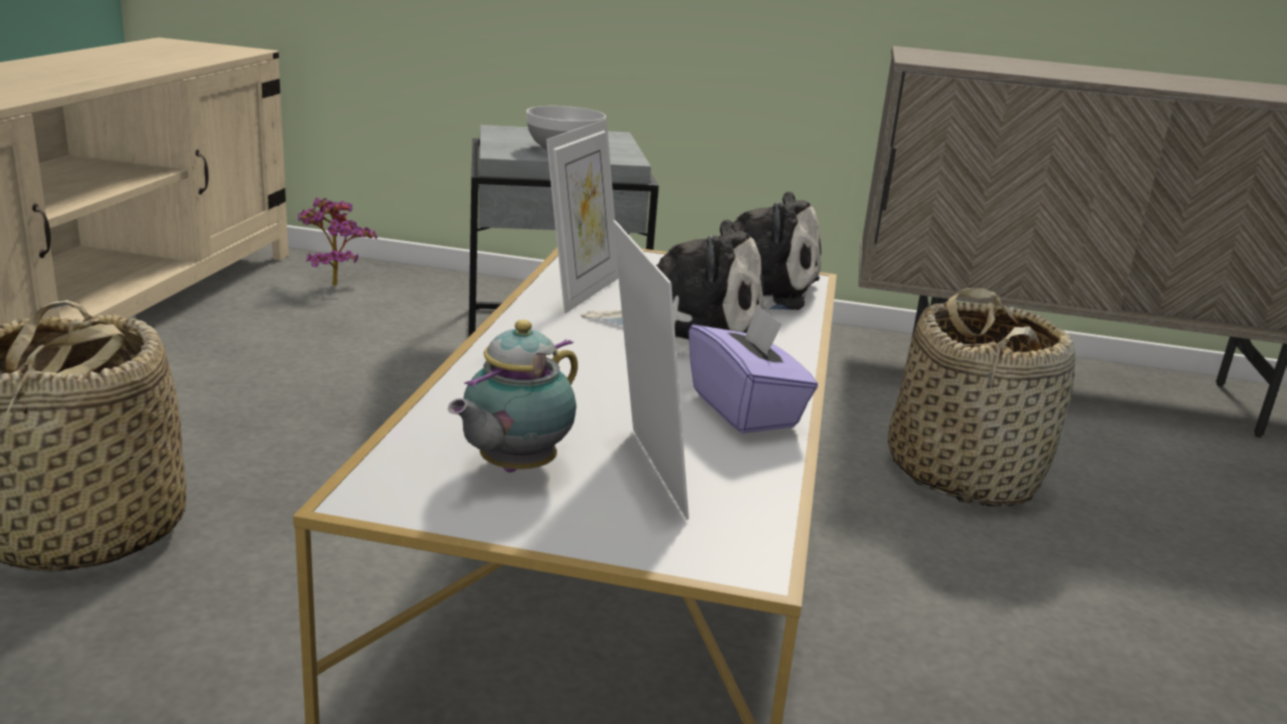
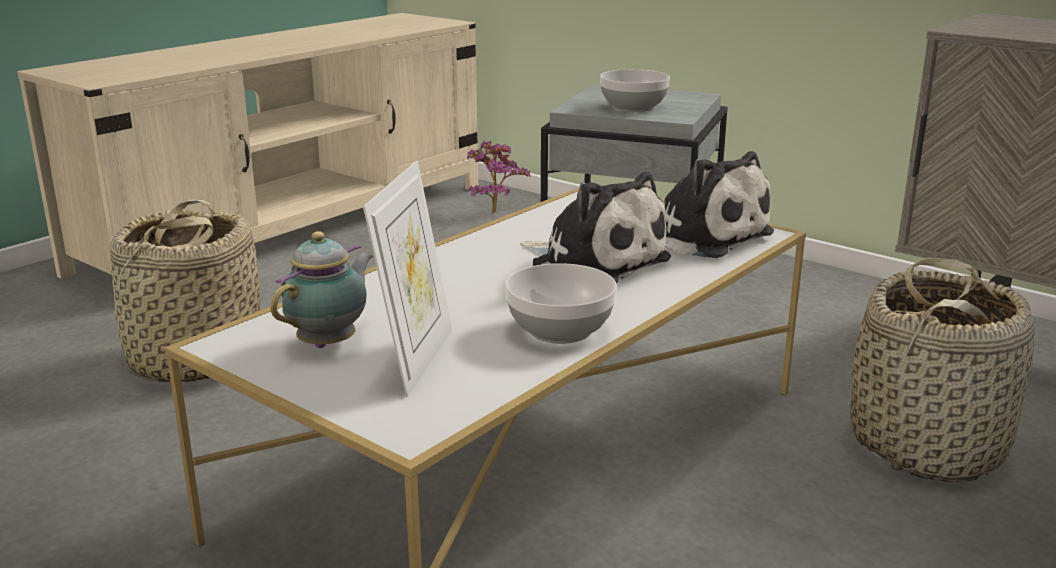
camera: 30 degrees right, 0 degrees up
(512, 469) = (331, 342): teapot -> teapot turned 150 degrees clockwise
(581, 292) = (546, 225): picture frame -> none
(745, 409) = (559, 329): purple tissue box -> bowl

